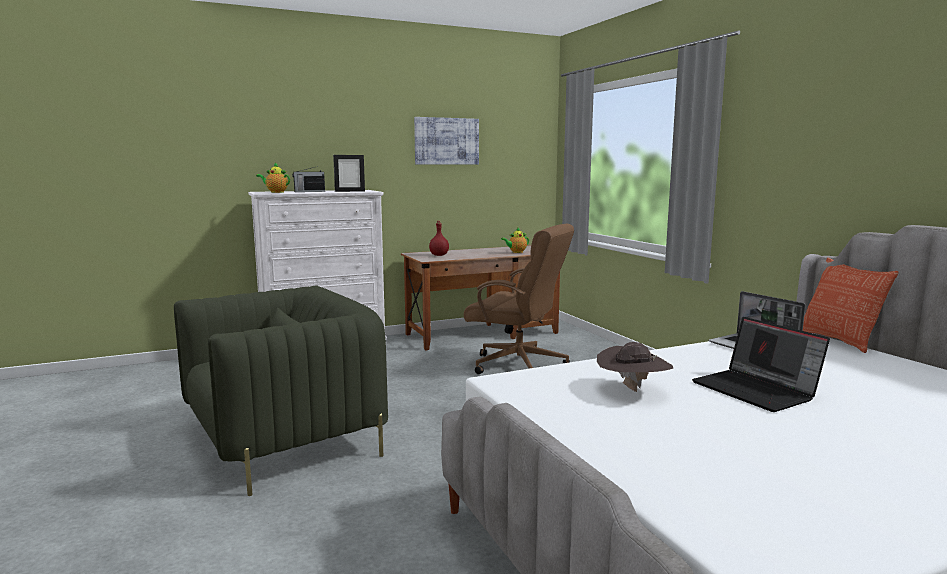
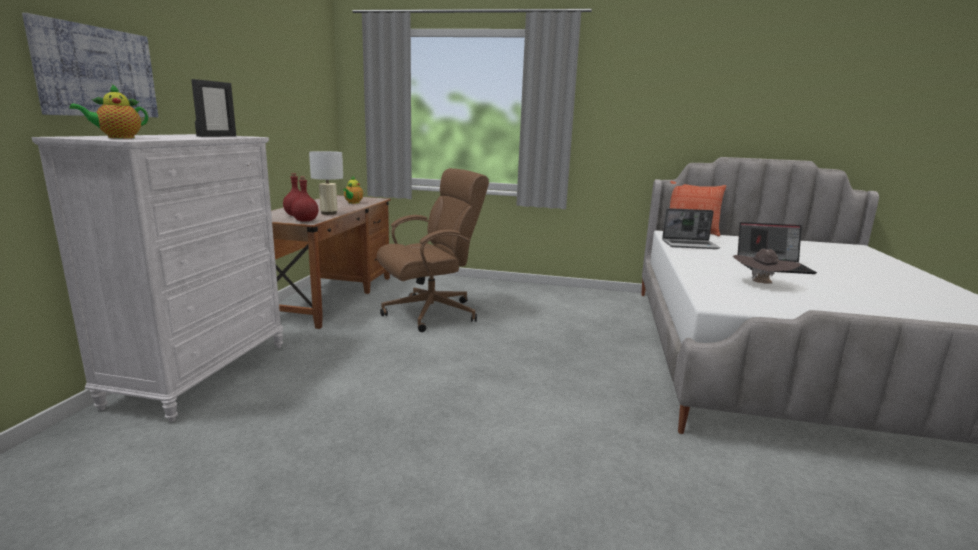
camera: 55 degrees left, 5 degrees up
(284, 440) = (438, 474): green armchair -> none
(309, 191) = (163, 137): radio -> none
(428, 259) = (305, 220): none -> red bottle
(446, 141) = (261, 72): picture -> picture (96, 72)
(464, 256) = (329, 213): none -> white table lamp

